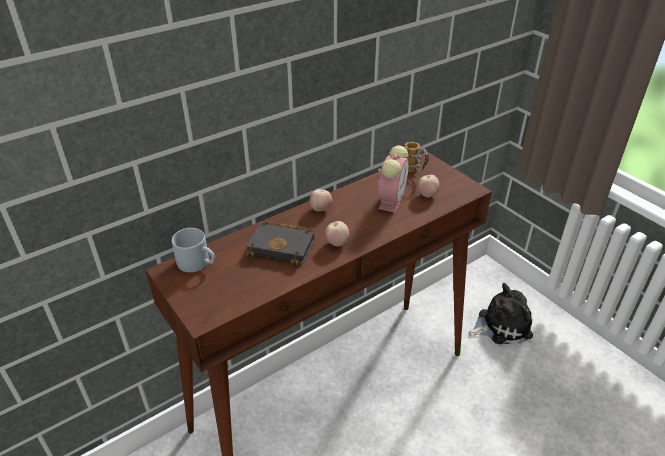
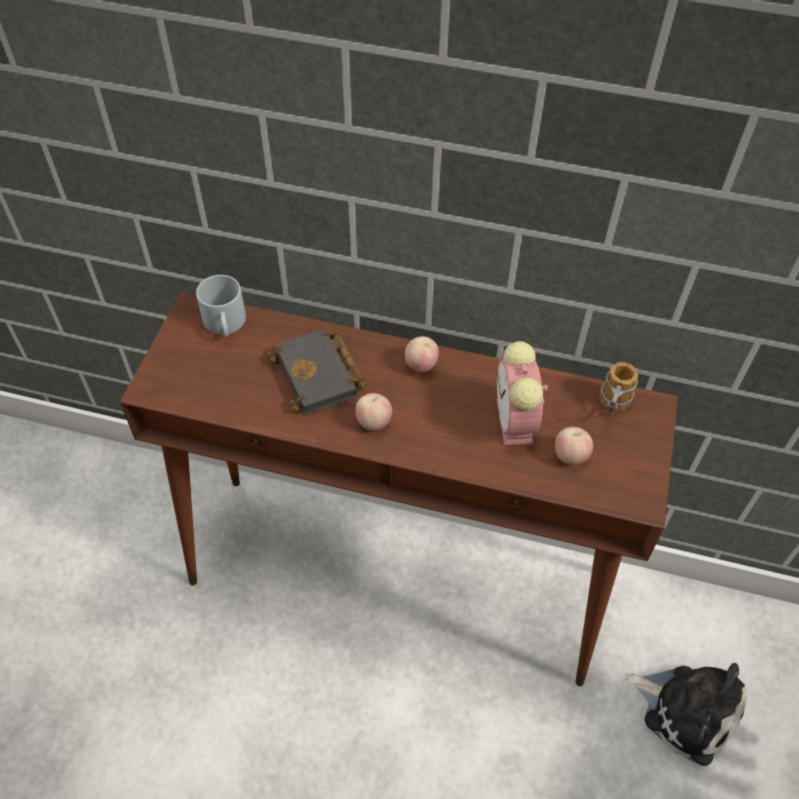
camera: 50 degrees right, 15 degrees up
(391, 200) = (515, 423): alarm clock -> alarm clock turned 105 degrees clockwise

